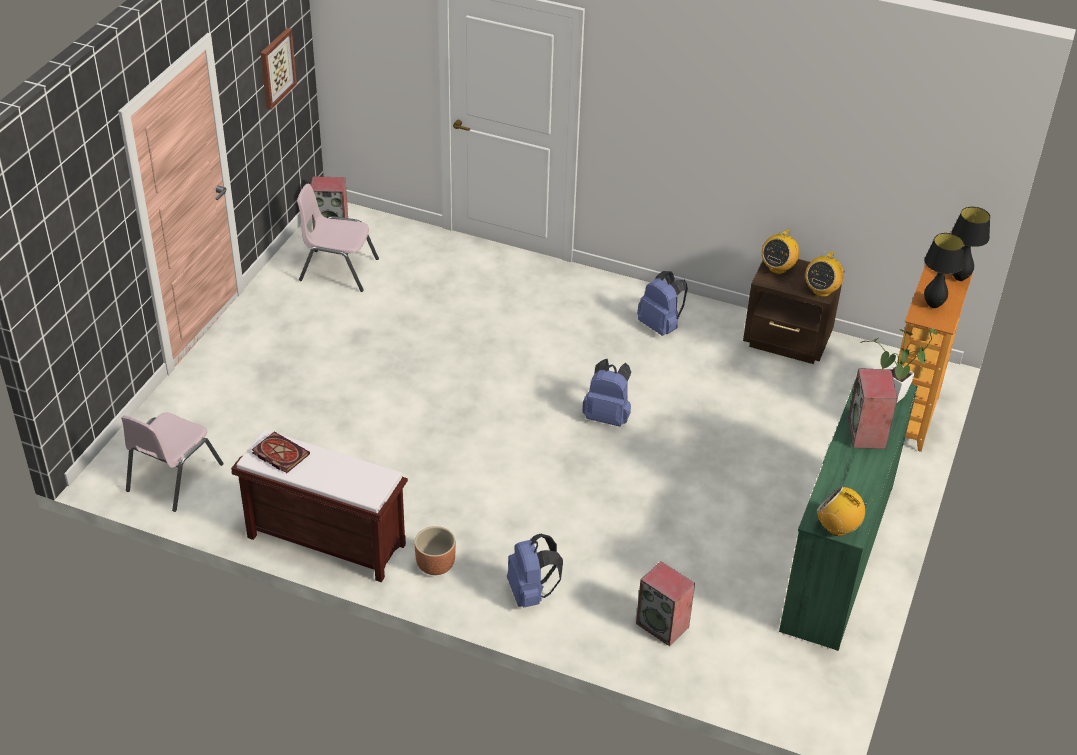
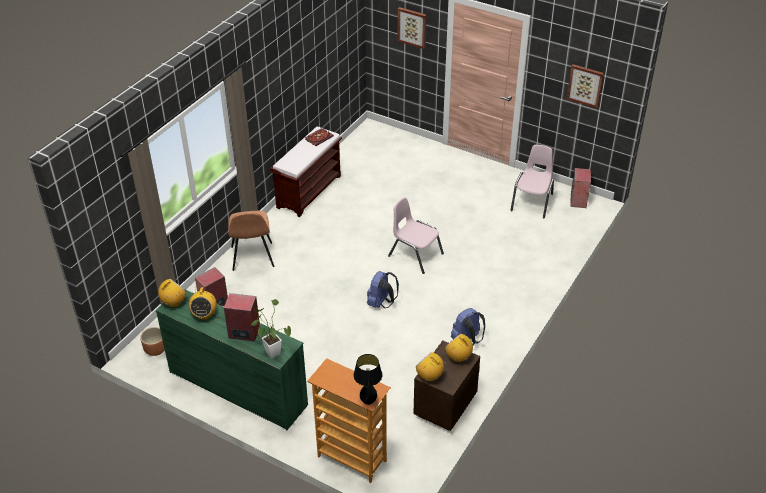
camera: 100 degrees right, 0 degrees up
(91, 230) = (412, 27): none -> picture
(173, 477) = (365, 146): pink chair -> pink chair (415, 255)
(435, 565) = (282, 226): brown planter -> brown planter (155, 349)
(531, 593) = (252, 257): blue backpack -> brown chair
(849, 485) = (204, 315): none -> radio
(933, 305) = (340, 378): black table lamp -> none

